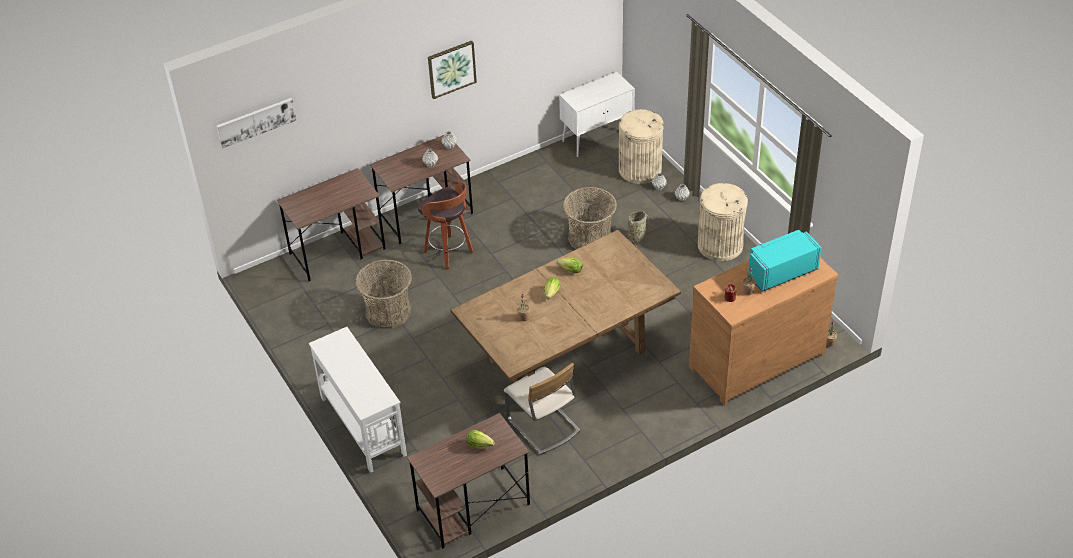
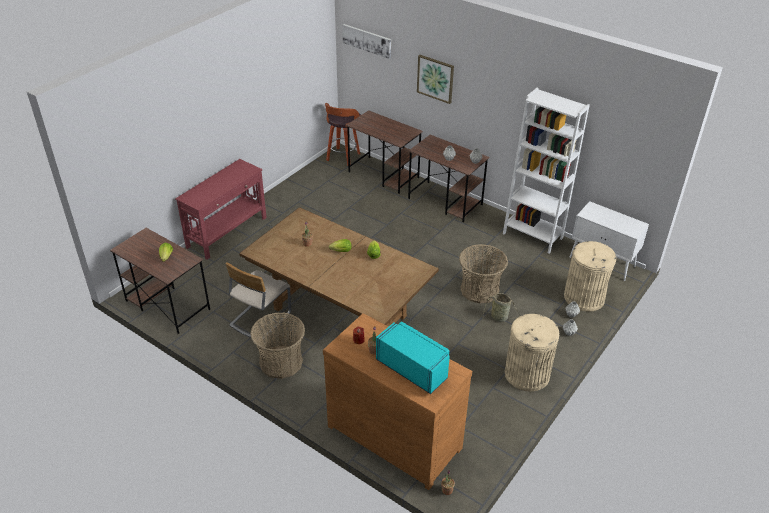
camera: 65 degrees right, 5 degrees down
(363, 425) = (227, 232): white console table -> red console table
(388, 312) = (338, 212): basket -> basket (281, 362)
(449, 252) = (414, 223): stool -> stool (343, 158)
(451, 68) = (506, 106): picture -> picture (435, 78)
(528, 170) = (532, 236): none -> white bookcase

